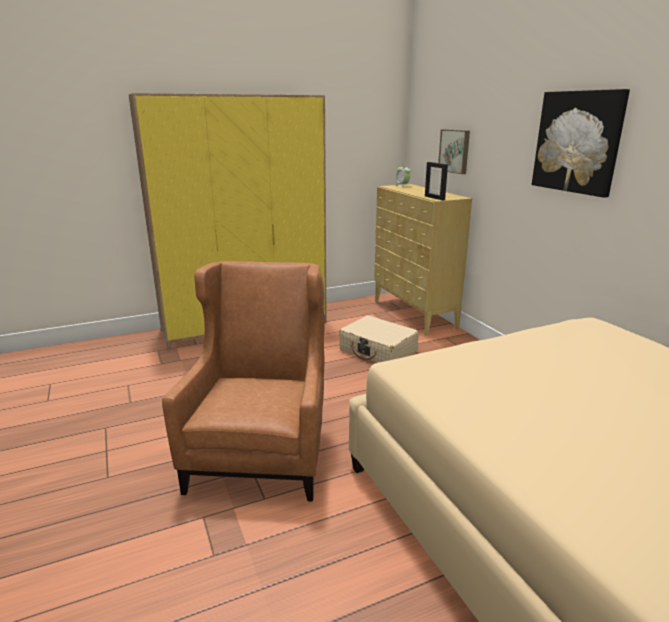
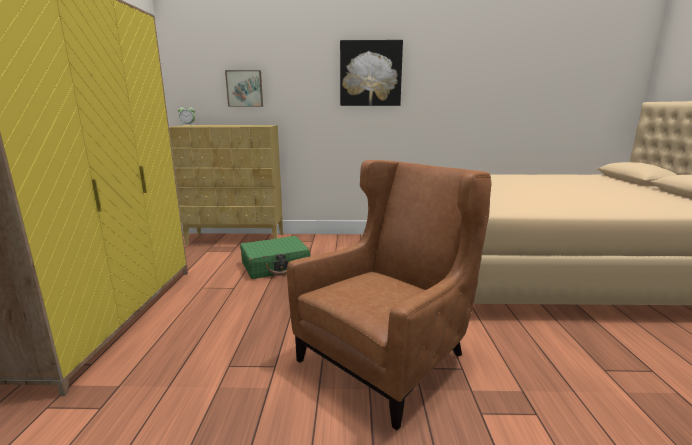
camera: 65 degrees left, 5 degrees down
(262, 451) = (389, 356): brown armchair -> brown armchair turned 105 degrees clockwise
(378, 351) = (276, 266): beige suitcase -> green suitcase
(435, 198) = (259, 126): picture frame -> none

